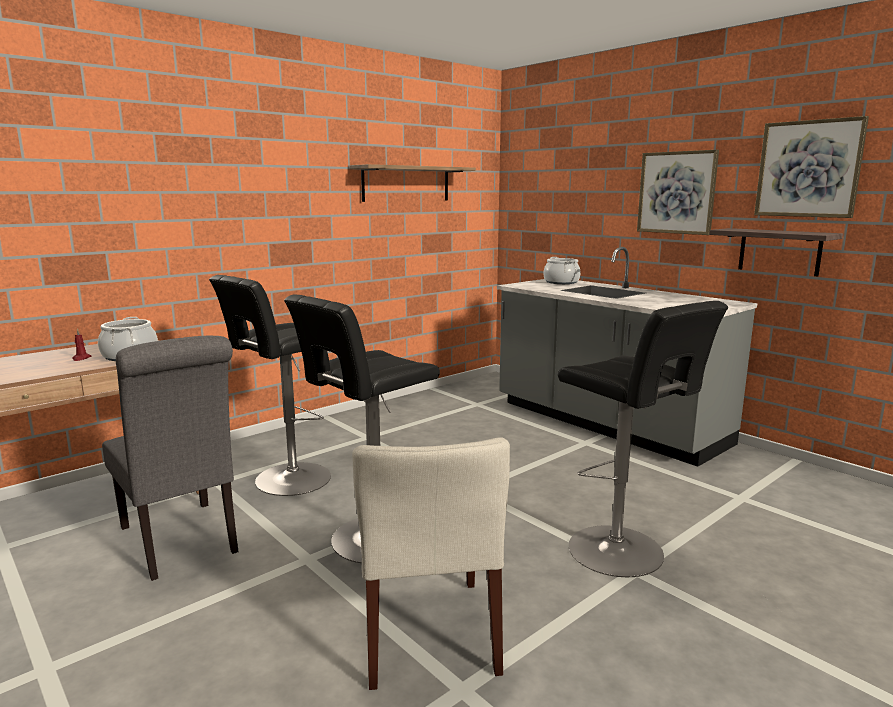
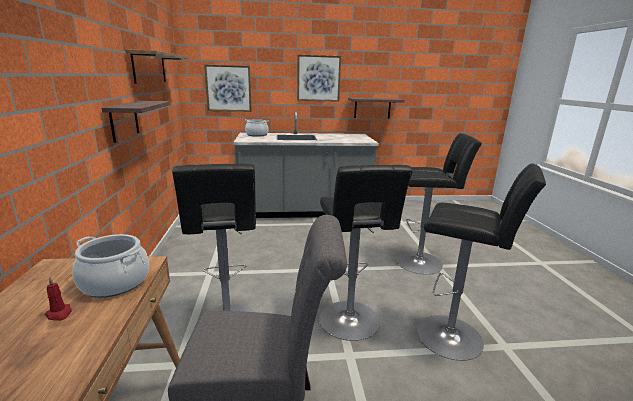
camera: 55 degrees left, 5 degrees up
(327, 240) = (124, 120): none -> shelf
(428, 631) = (454, 338): beige chair -> black stool
(808, 169) = (383, 68): picture -> picture (228, 88)

